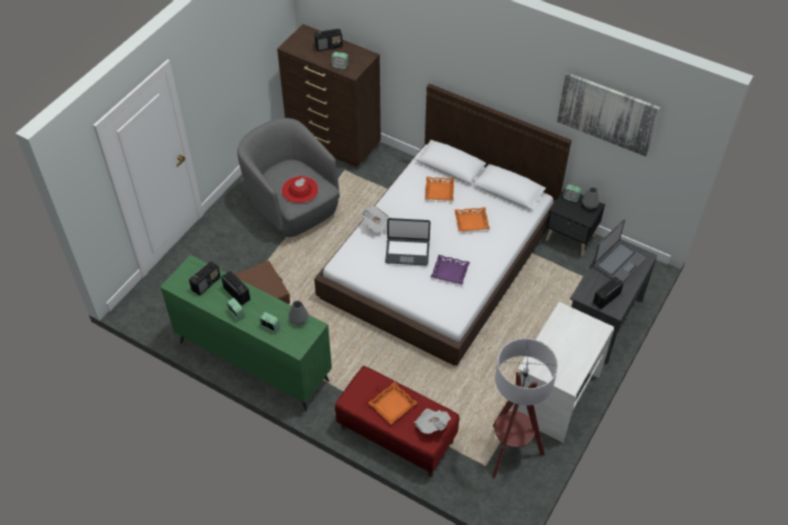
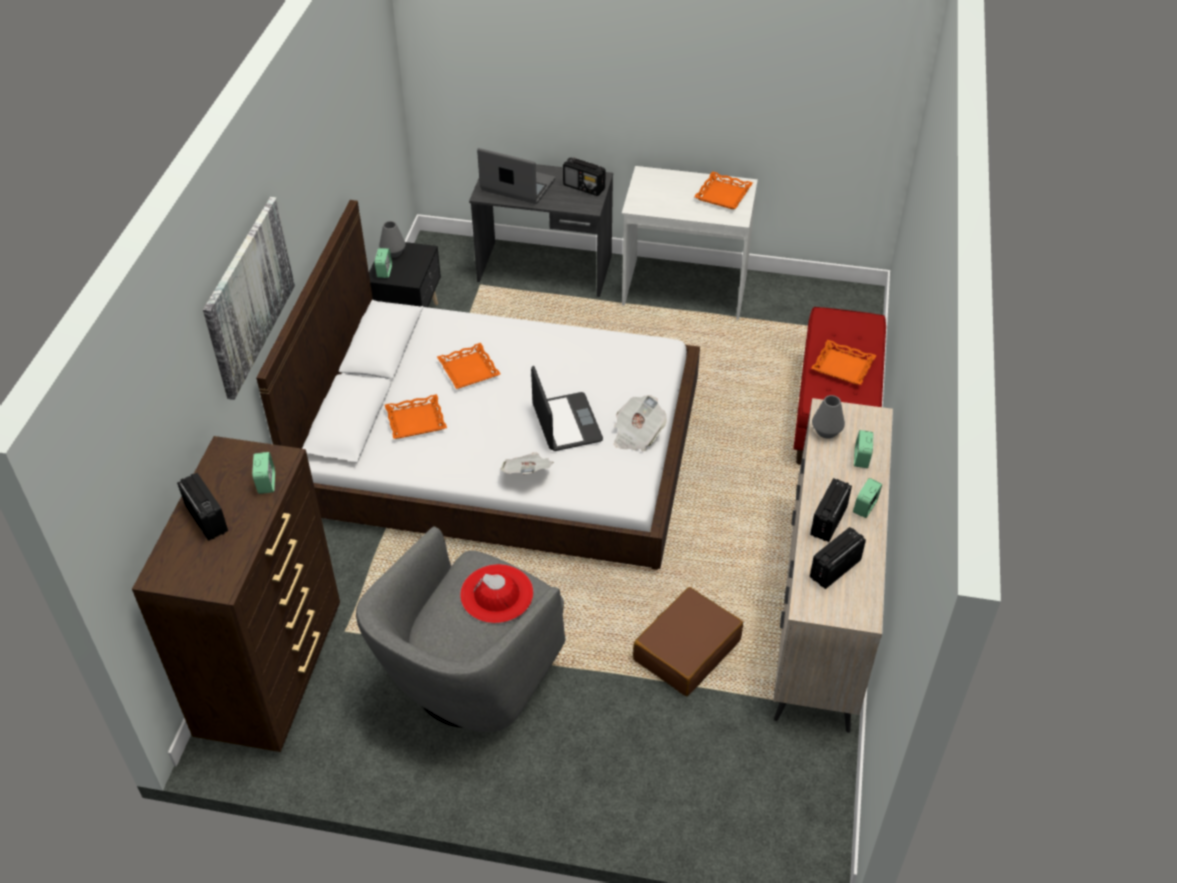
camera: 110 degrees left, 5 degrees down
(206, 284) = (834, 569): radio -> radio turned 60 degrees counterclockwise
(253, 360) = (820, 614): green dresser -> beige dresser
(431, 425) = (845, 325): newspaper -> newspaper (637, 434)
(450, 272) = (581, 370): purple tray -> none
(510, 452) = (788, 311): floor lamp -> none
(560, 367) = (723, 195): none -> orange tray
(607, 113) = (352, 106): picture -> picture (249, 296)

